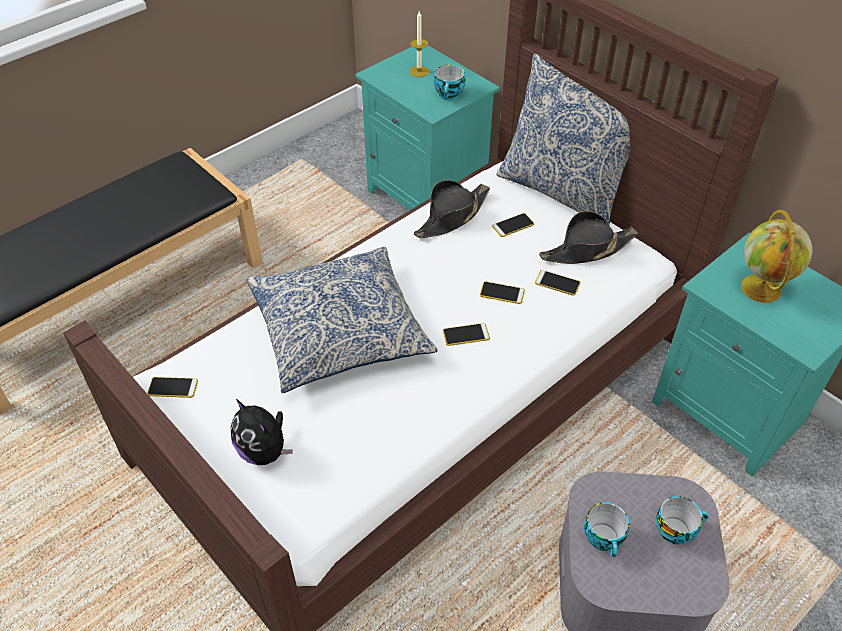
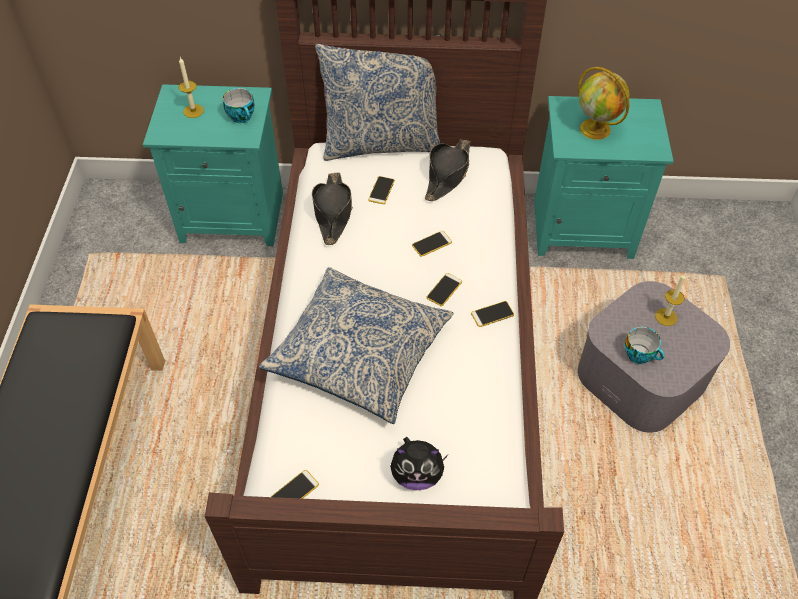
camera: 45 degrees left, 5 degrees up
(557, 283) = (457, 211): phone -> phone (492, 314)
(675, 529) = (666, 317): cup -> candle

